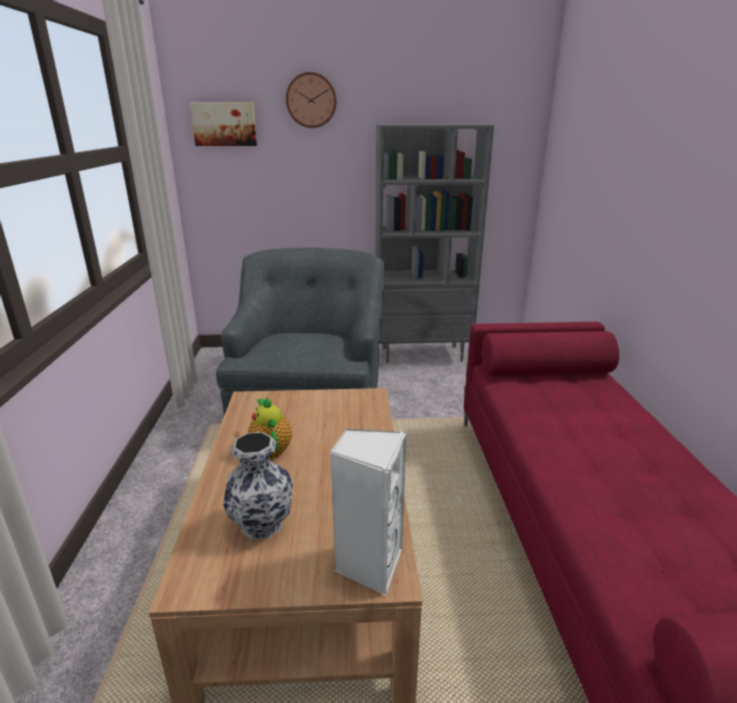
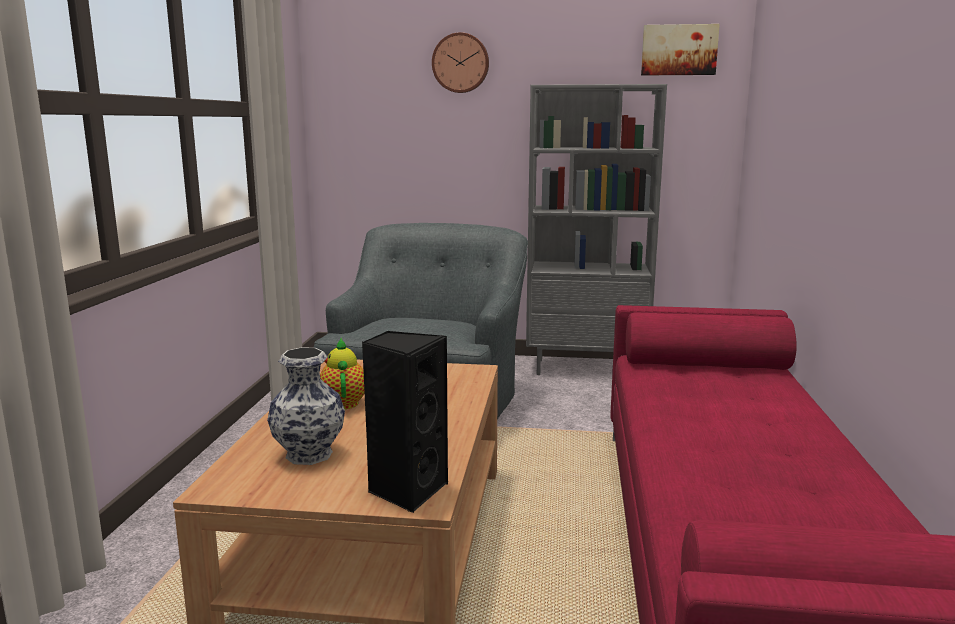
camera: 10 degrees right, 10 degrees down
(224, 124) = (364, 89): picture -> picture (679, 50)
(368, 564) = (406, 490): white speaker -> black speaker

